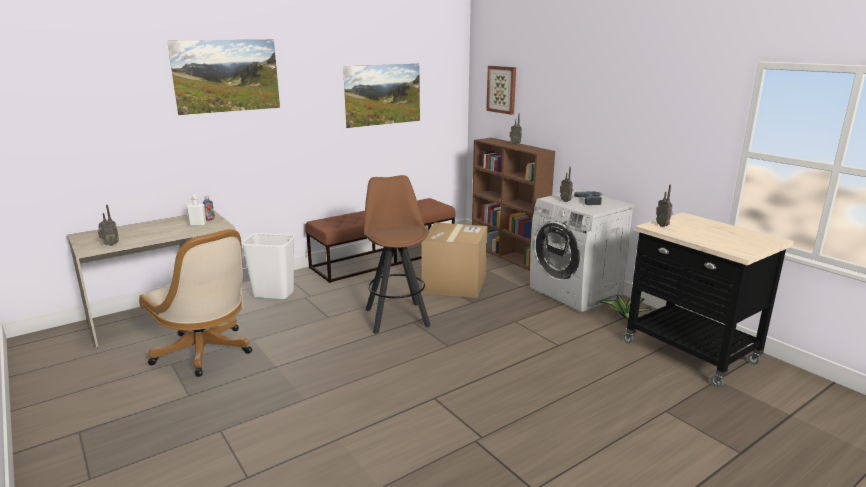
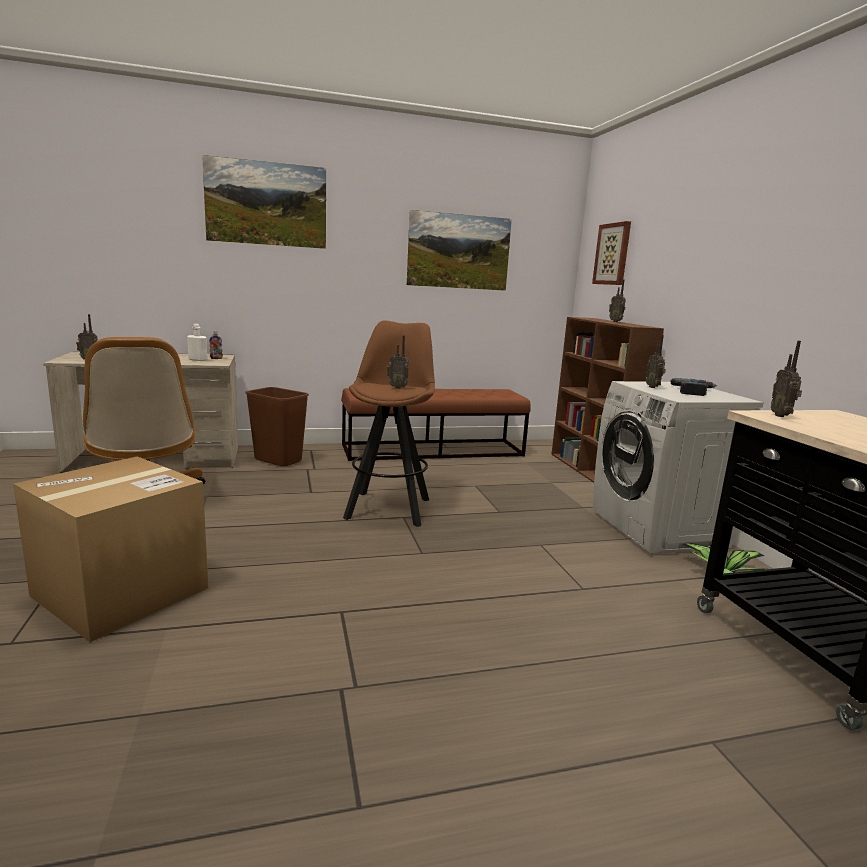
camera: 20 degrees right, 5 degrees down
(274, 294) = (279, 460): white trash can -> brown trash can
(401, 230) = (397, 388): none -> radio
(454, 284) = (494, 488): cardboard box -> cardboard box (121, 592)

